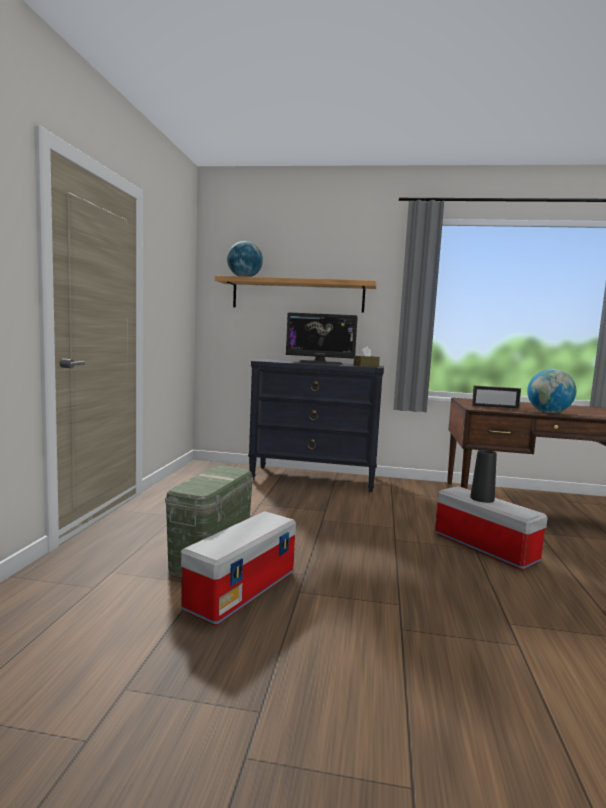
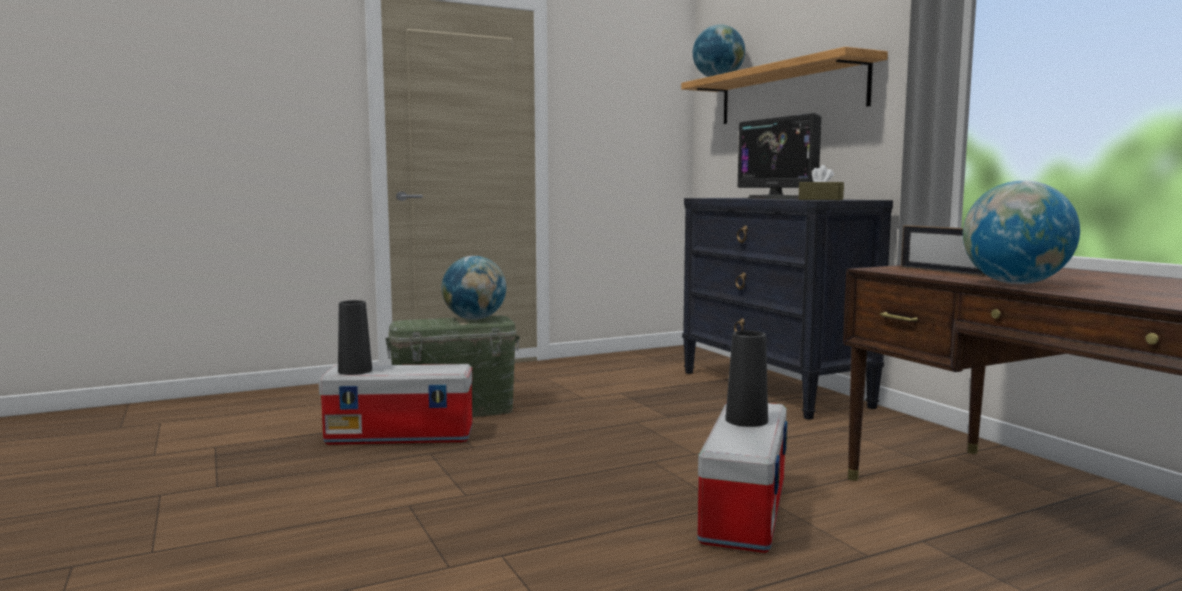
camera: 55 degrees right, 0 degrees up
(219, 473) = (474, 319): none -> globe
(222, 545) = (355, 371): none -> black vase

